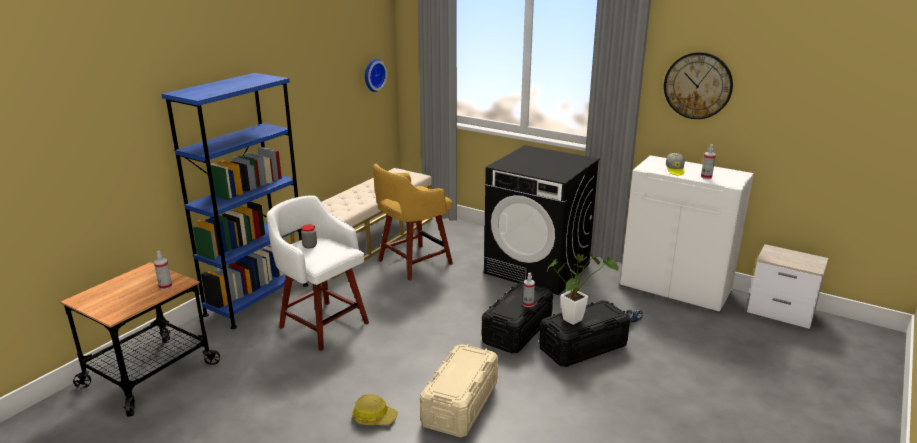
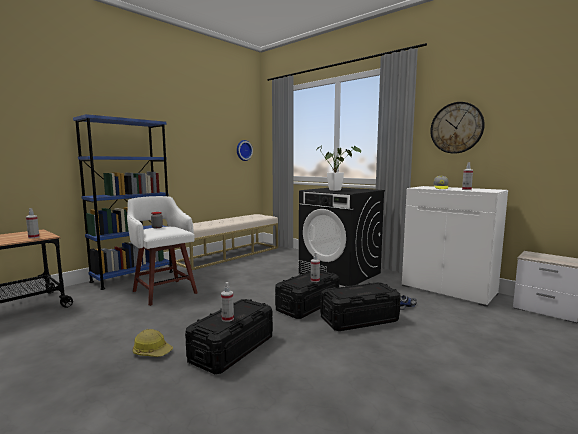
camera: 10 degrees right, 15 degrees down
(412, 263) = (251, 266): yellow stool -> none
(460, 378) = (227, 319): none -> spray bottle
(460, 404) = (232, 349): beige storage box -> black storage box
(575, 318) = (351, 290): potted plant -> potted plant (337, 190)

